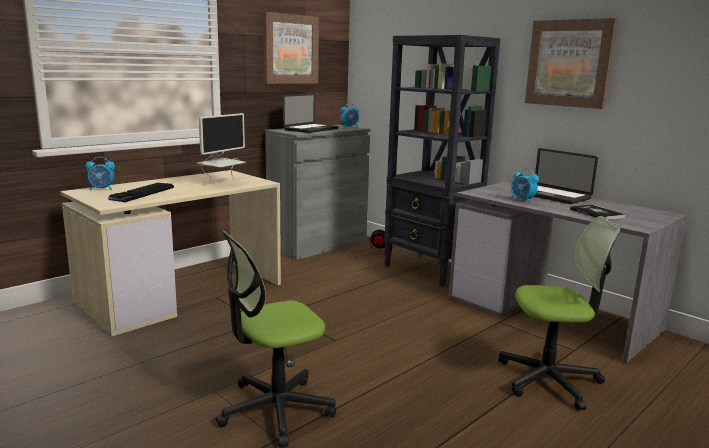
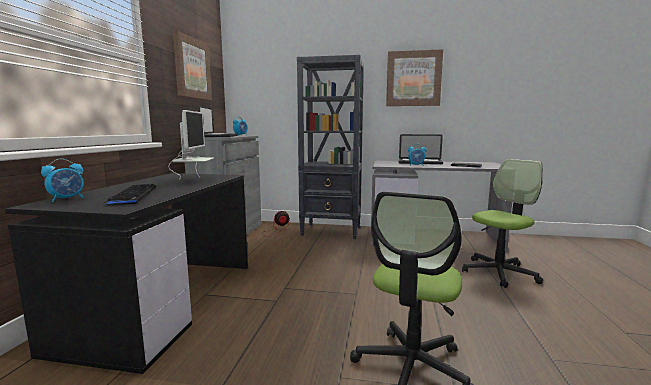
camera: 35 degrees left, 5 degrees down
(183, 293) = (165, 301): beige desk -> black desk

